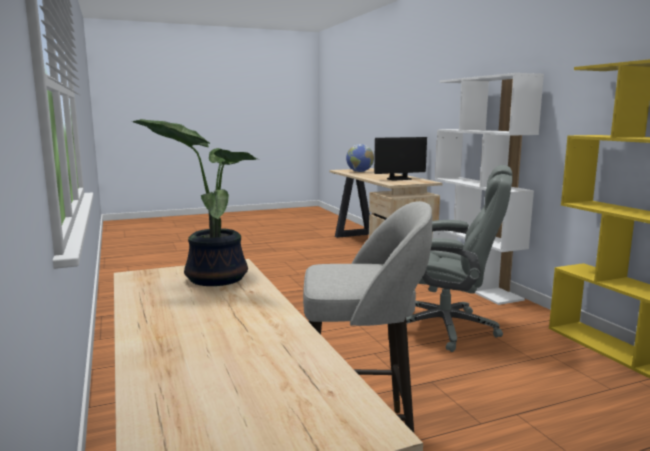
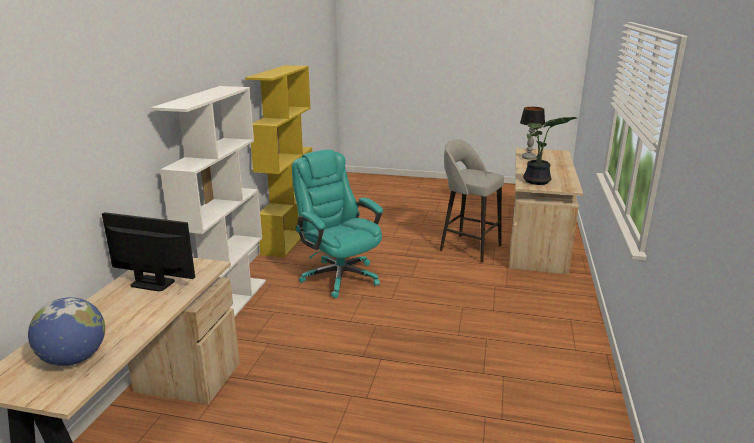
camera: 145 degrees left, 10 degrees up
(293, 364) = (529, 158): none -> table lamp
(448, 328) = (339, 276): grey office chair -> turquoise office chair

